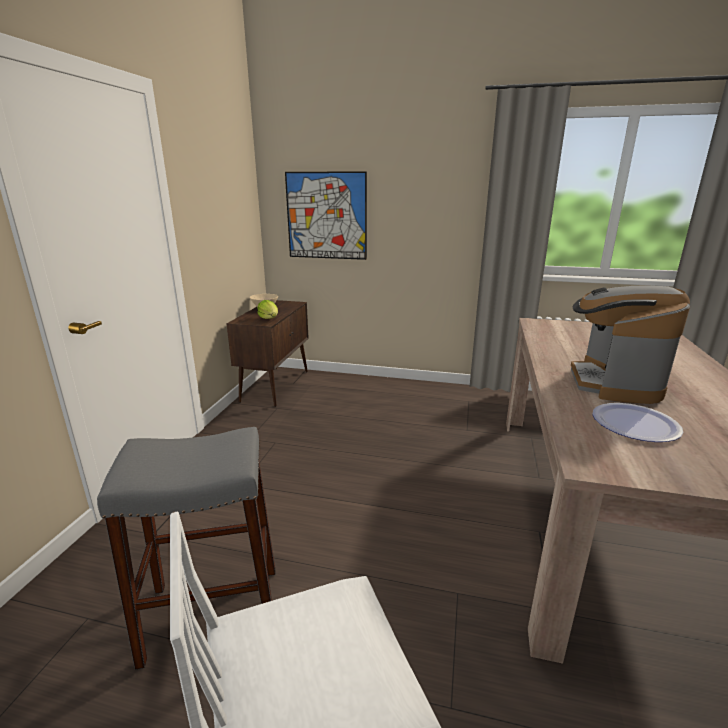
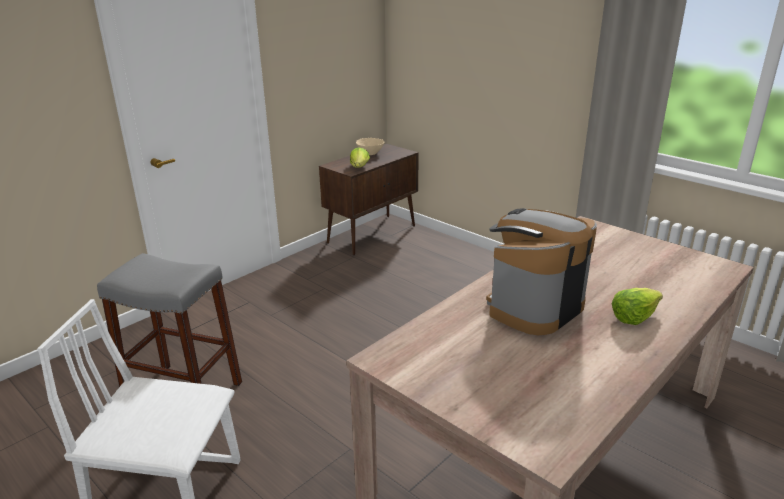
camera: 30 degrees right, 5 degrees up
(326, 216) = (442, 63): picture -> none
(635, 424) = (478, 344): plate -> none
(681, 372) = (633, 316): none -> lettuce

